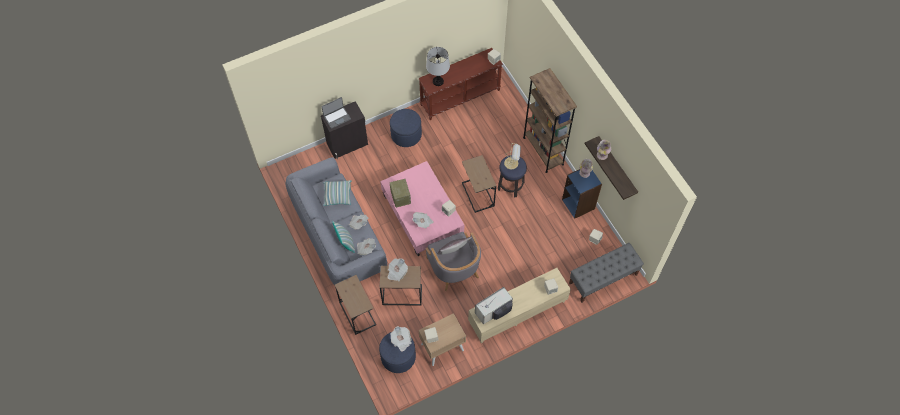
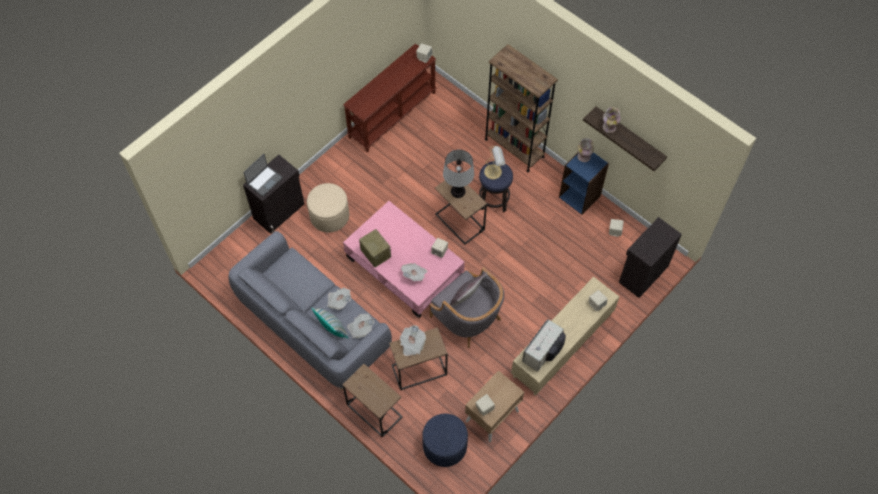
camera: 20 degrees left, 0 degrees up
(338, 195) = (299, 275): pillow -> none
(383, 159) = (329, 216): none -> beige ottoman
(401, 340) = (447, 424): newspaper -> none
(406, 135) = (346, 178): blue ottoman -> none
(438, 81) = (368, 101): table lamp -> table lamp (458, 191)
(603, 279) = (642, 274): grey bench -> black cabinet

